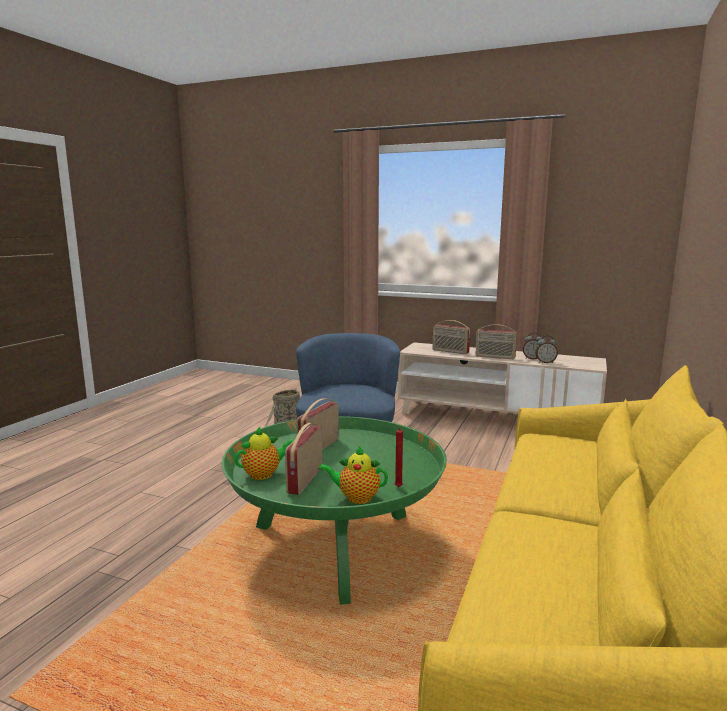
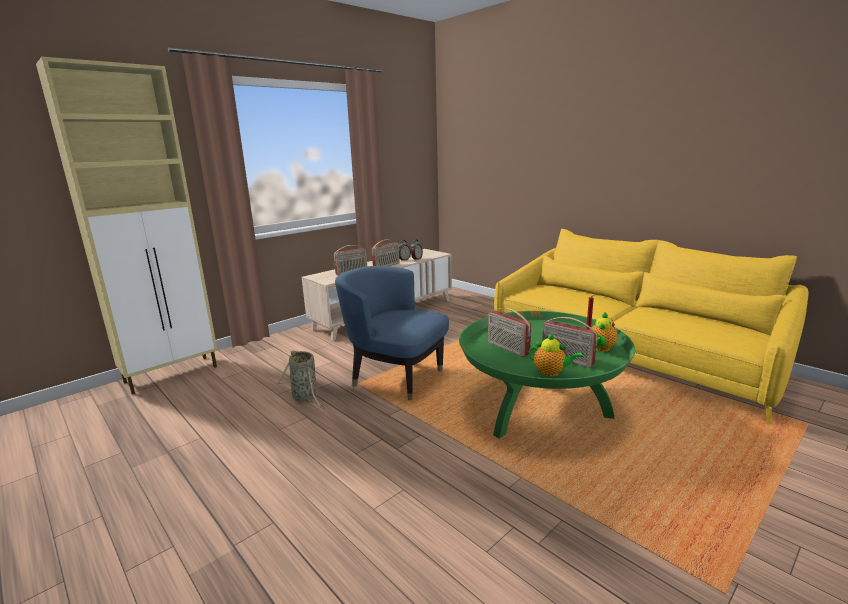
camera: 65 degrees left, 5 degrees up
(264, 474) = (551, 372): teapot -> teapot turned 120 degrees clockwise
(293, 386) = (173, 374): none -> beige cabinet

